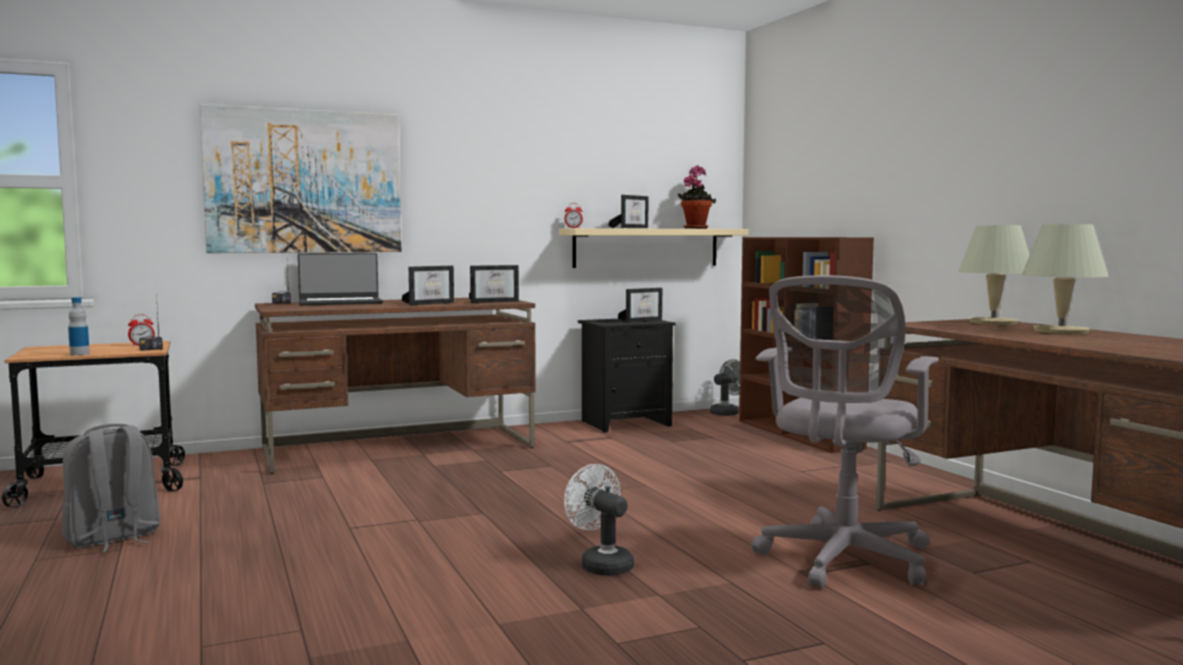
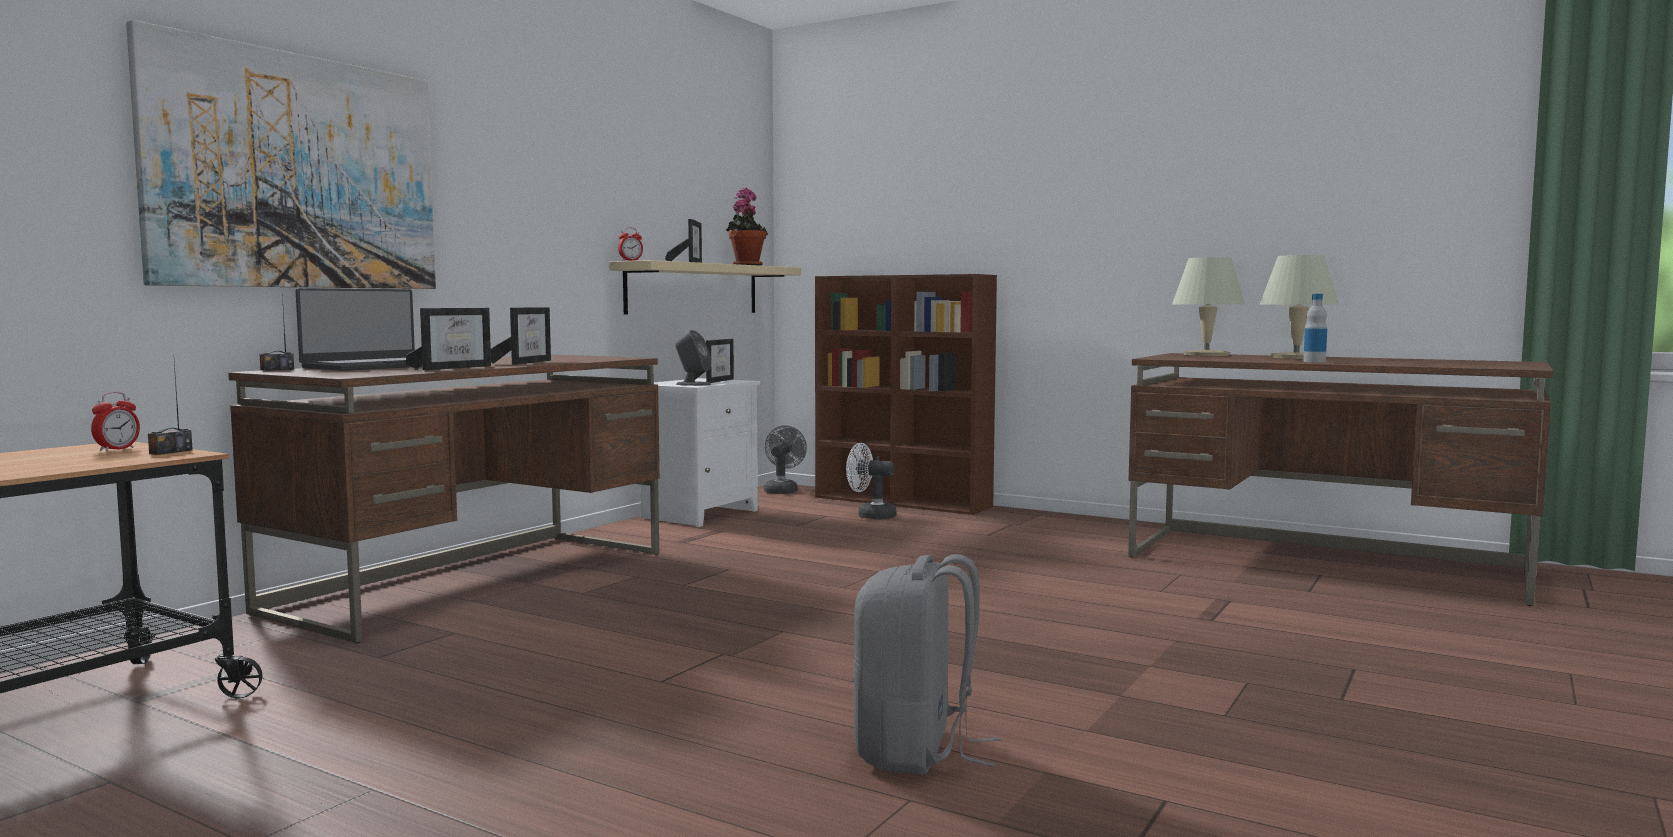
camera: 35 degrees left, 0 degrees up
(79, 354) = (58, 468): bottle -> bottle (1314, 361)
(112, 539) = (319, 780): grey backpack -> grey backpack (917, 752)
(494, 302) = (597, 358): picture frame -> picture frame (453, 368)
(601, 564) = (1034, 652): white fan -> white fan (870, 516)
(612, 322) = (693, 384): none -> grey speaker
(626, 423) = (699, 514): black nightstand -> white nightstand
(842, 561) = (1209, 603): grey office chair -> none

